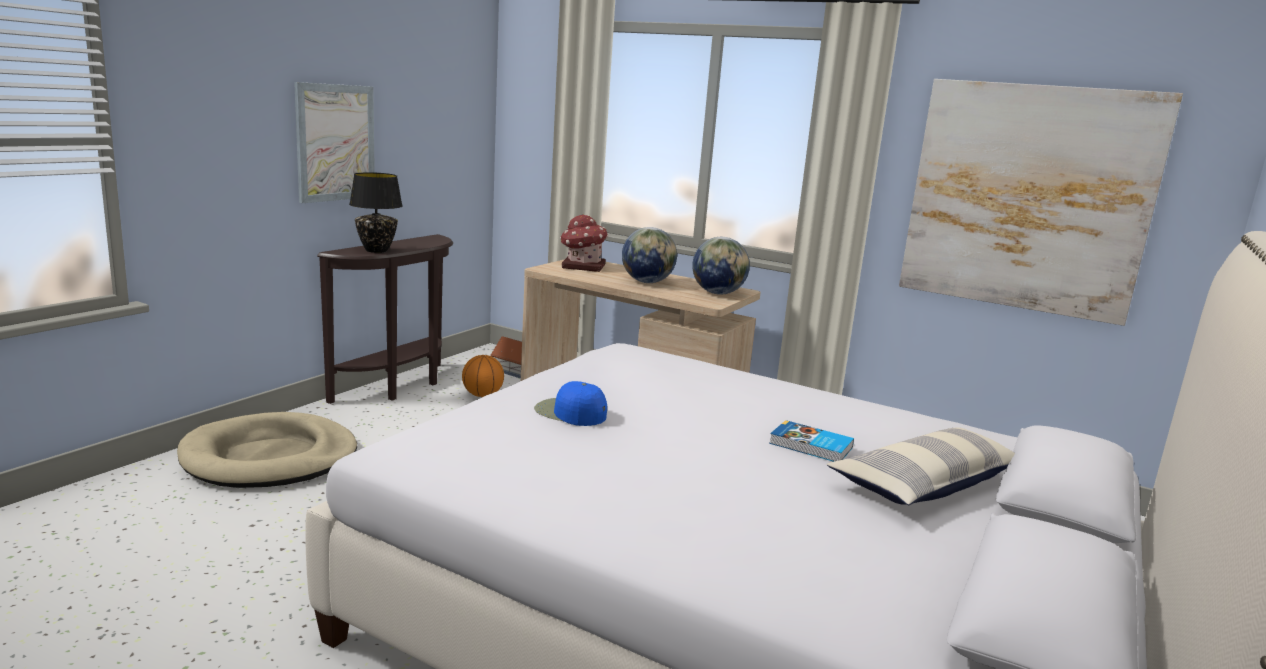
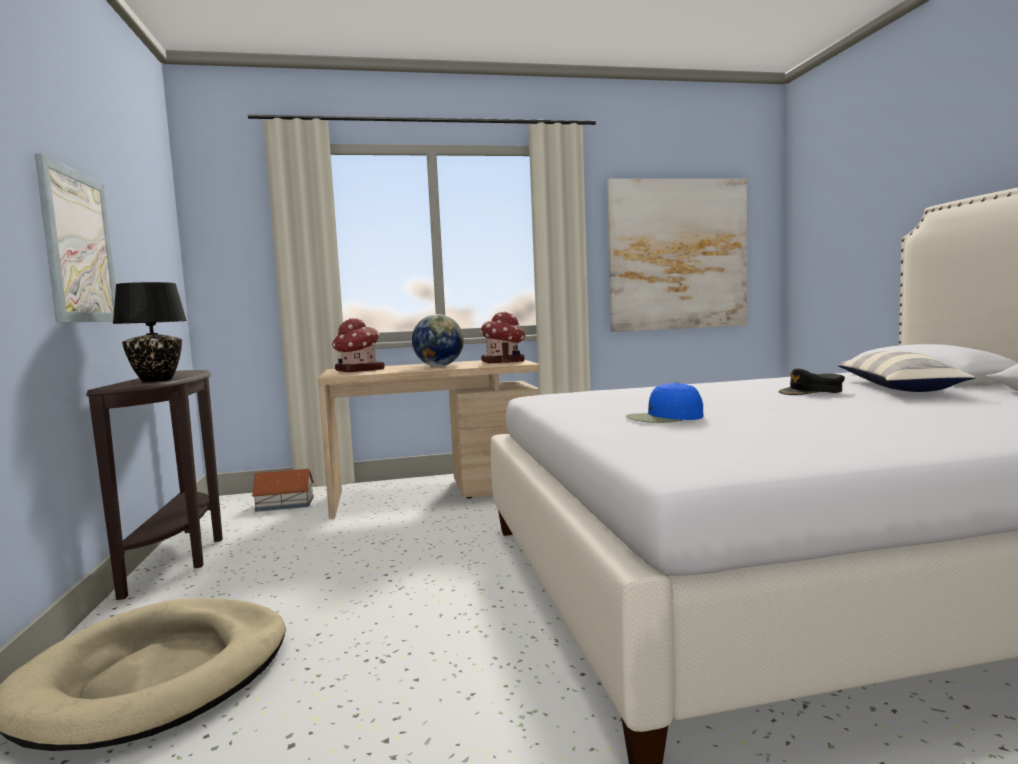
camera: 40 degrees left, 10 degrees down
(482, 395) = (291, 529): basketball -> none
(718, 293) = (503, 361): globe -> toy house
(811, 446) = (811, 392): book -> black cap

